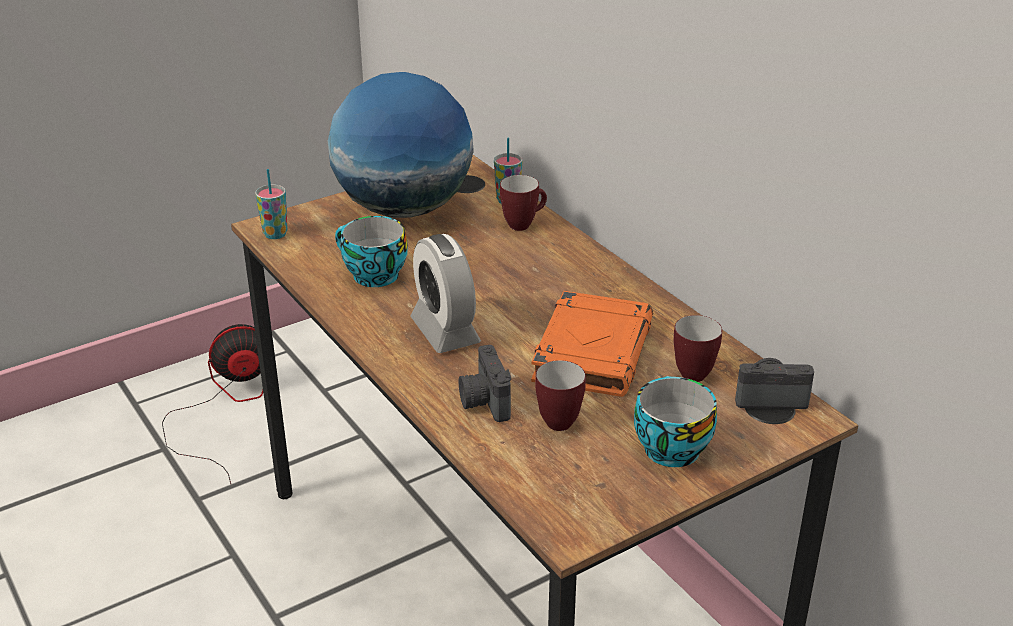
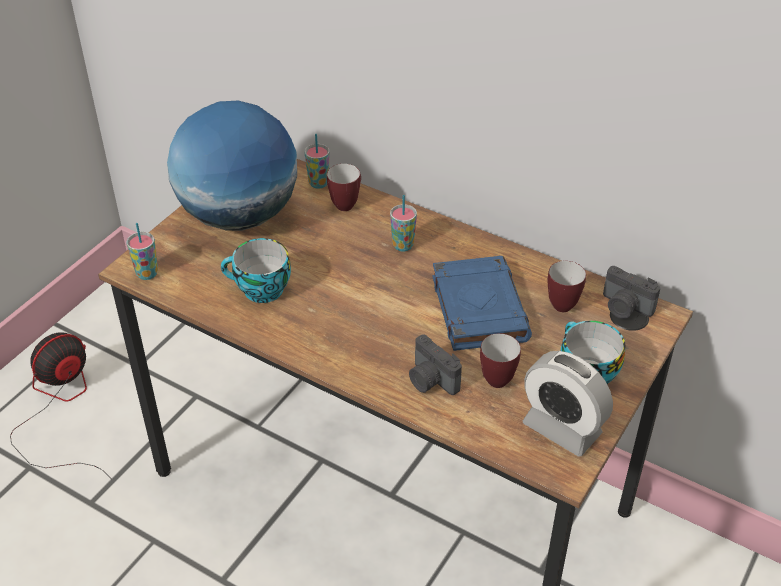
camera: 25 degrees left, 10 degrees up
(445, 331) = (356, 326): alarm clock -> alarm clock (562, 428)
(553, 274) = (403, 245): none -> cup
(592, 351) = (478, 308): orange book -> blue book
(769, 397) = (624, 307): camera -> camera turned 120 degrees counterclockwise

